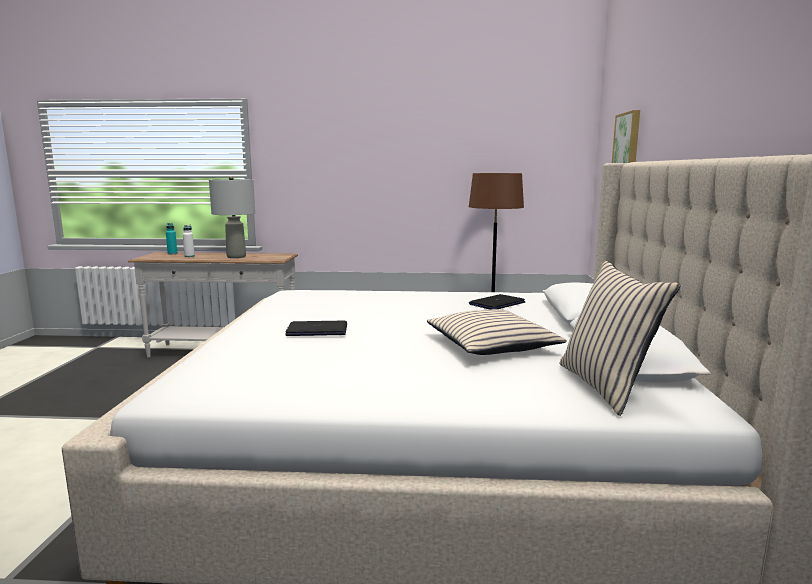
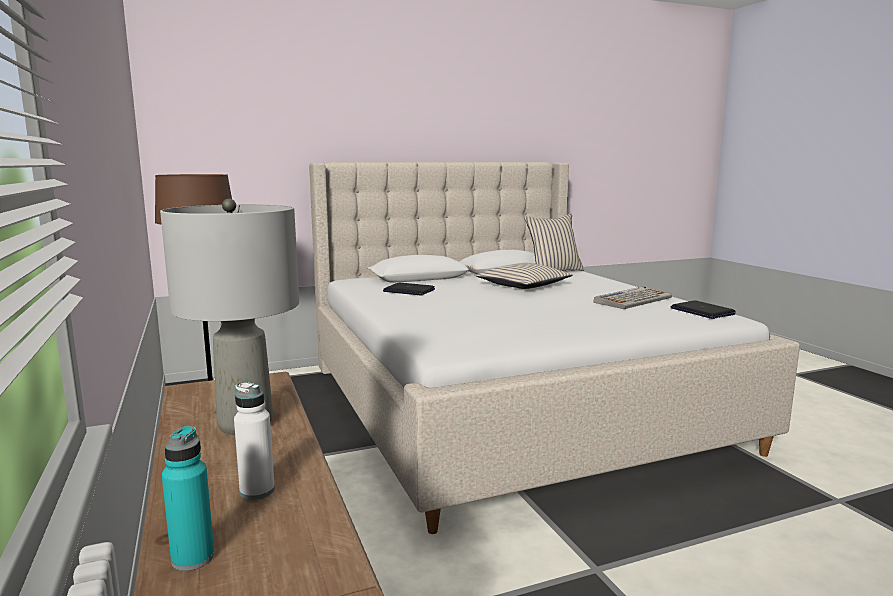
camera: 115 degrees left, 0 degrees up
(317, 330) = (568, 315): laptop -> laptop (701, 311)
(332, 373) = (633, 299): none -> keyboard
(628, 140) = (265, 140): picture -> none

